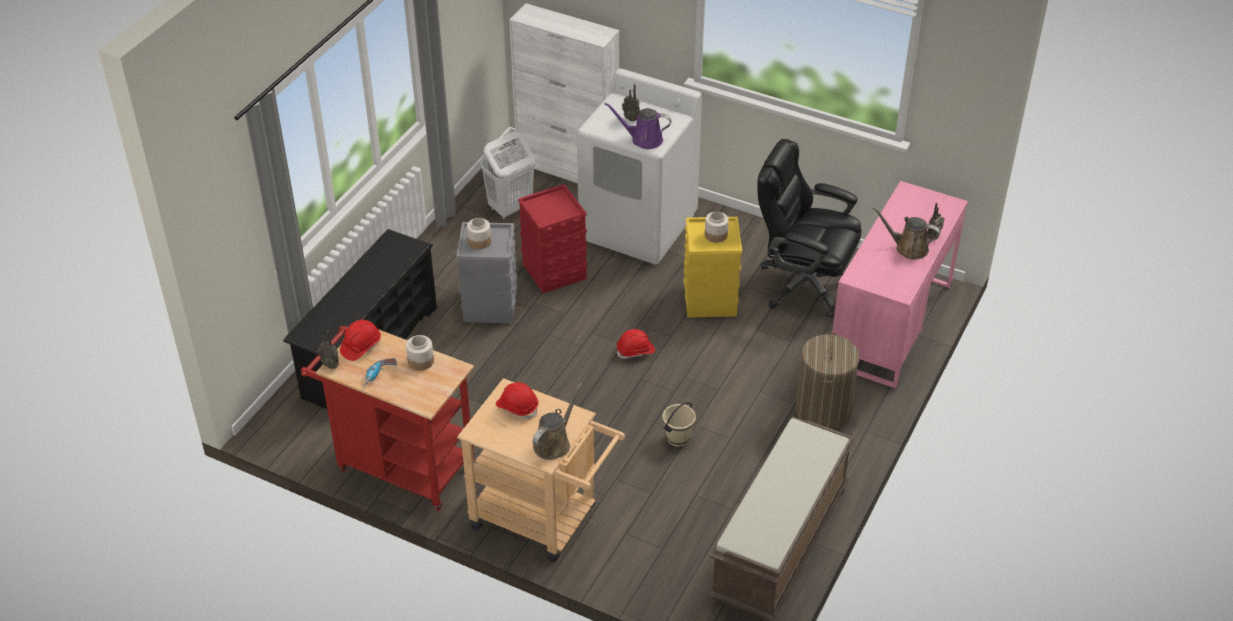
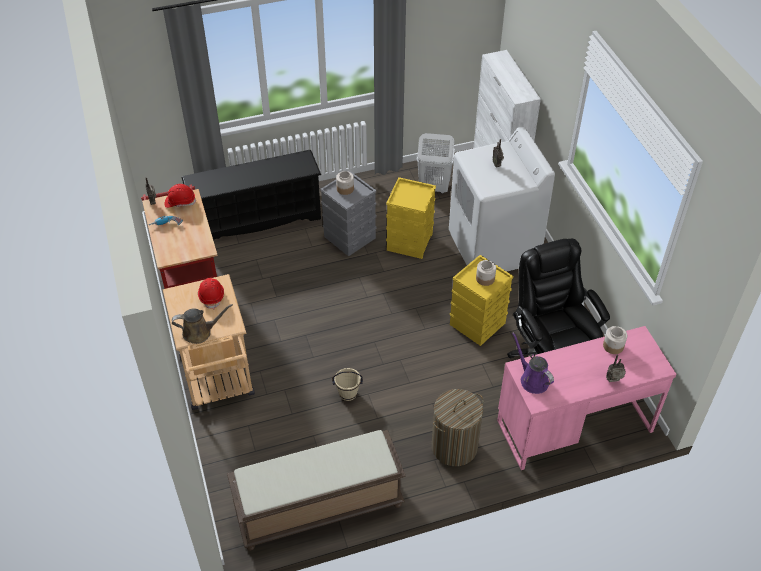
camera: 45 degrees right, 5 degrees up
(421, 361) = (196, 232): jar -> jar (613, 346)
(553, 271) = (409, 241): red storage box -> yellow storage box
(635, 351) = (393, 323): red hard hat -> none
(643, 139) = (486, 182): purple watering can -> purple watering can (532, 379)
(908, 248) = (584, 375): brown watering can -> none

